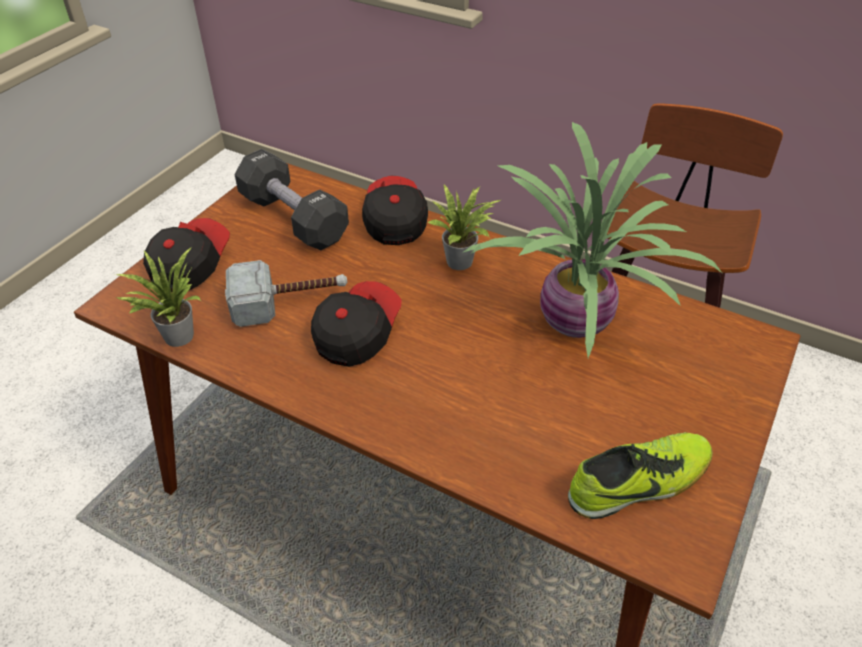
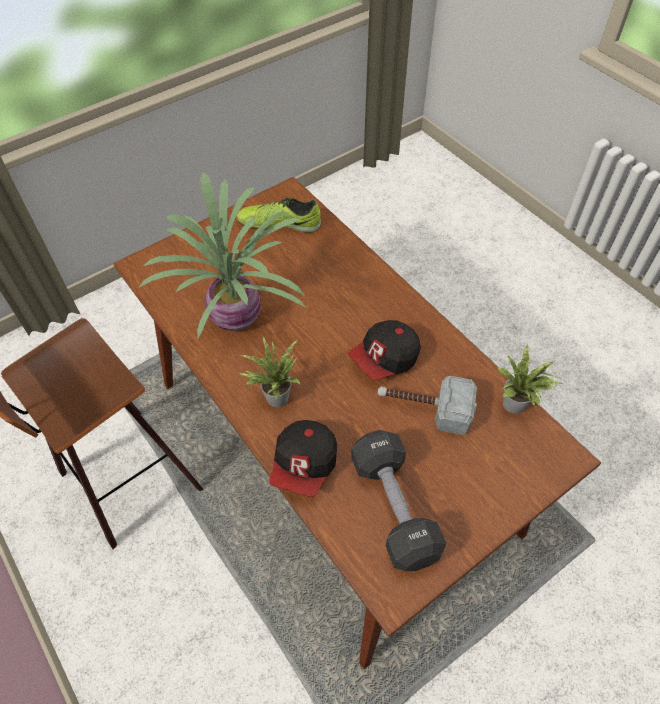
camera: 155 degrees left, 10 degrees up
(190, 266) = (500, 479): cap -> none

